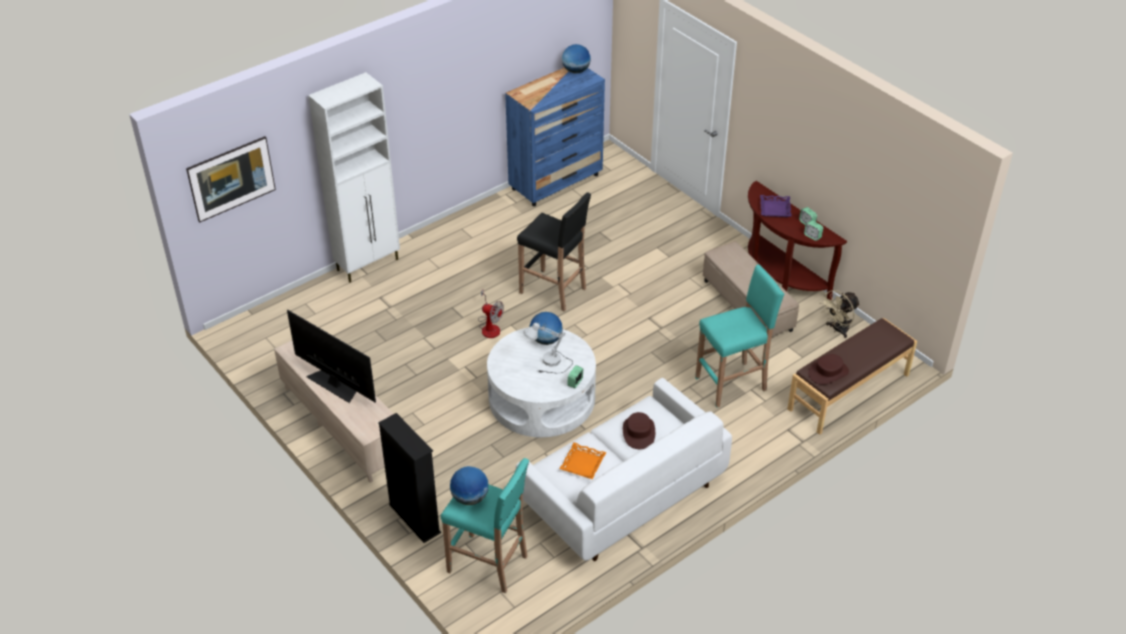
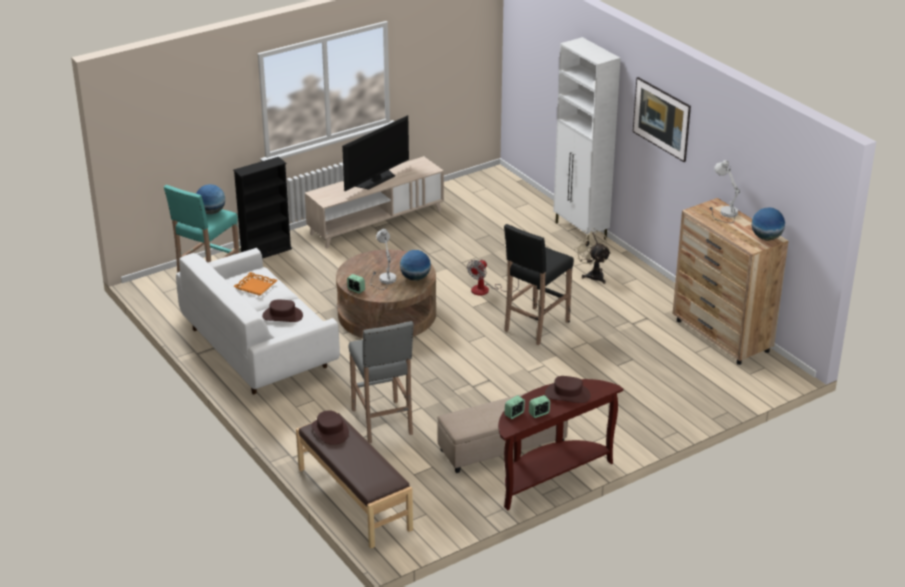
camera: 95 degrees right, 10 degrees down
(234, 192) = (531, 69): picture -> picture (660, 132)
(534, 90) = (722, 213): none -> white table lamp
(541, 398) = (387, 313): white coffee table -> brown coffee table
(556, 182) = (722, 336): blue dresser -> brown dresser
(732, 384) = (383, 422): turquoise stool -> grey stool
(774, 208) = (567, 394): purple tray -> brown hat
(837, 330) = (454, 506): beige fan -> beige fan (593, 275)

